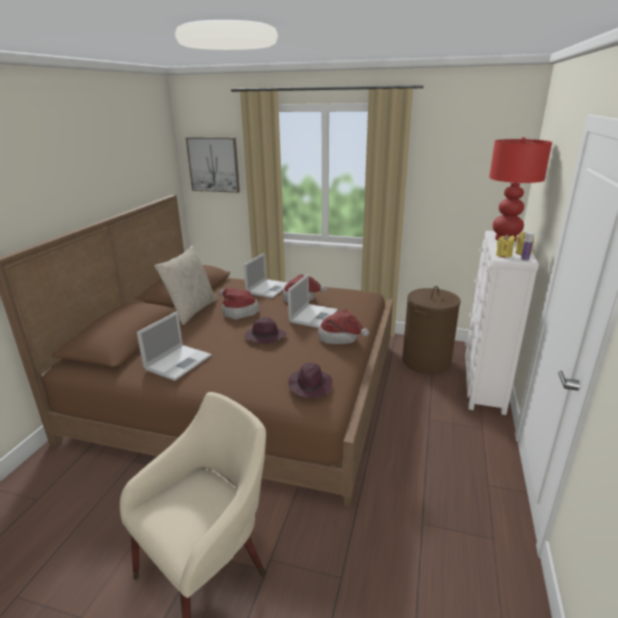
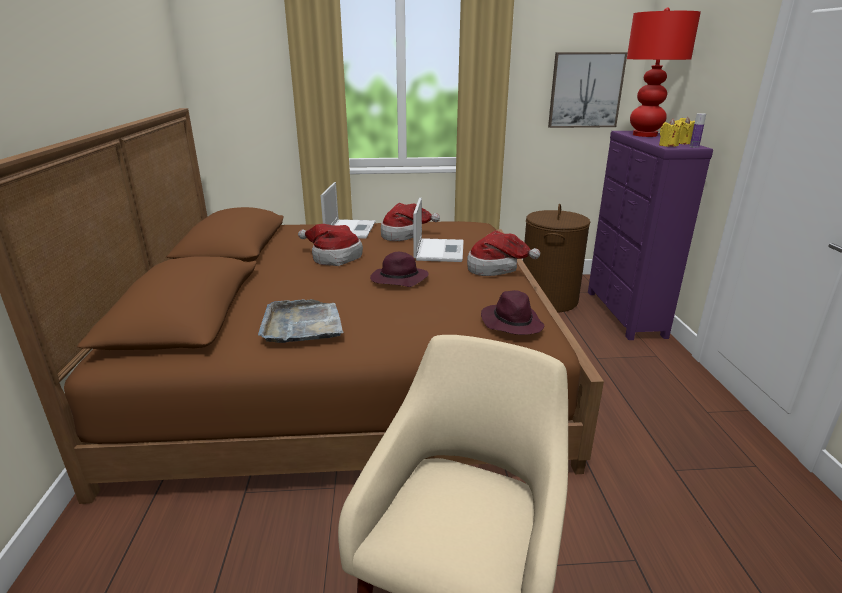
camera: 20 degrees left, 0 degrees up
(179, 362) = (302, 324): laptop -> grey tray
(191, 310) = (263, 264): beige pillow -> none
(213, 164) = (237, 65): picture -> picture (585, 90)
(482, 385) = (623, 313): white dresser -> purple dresser

